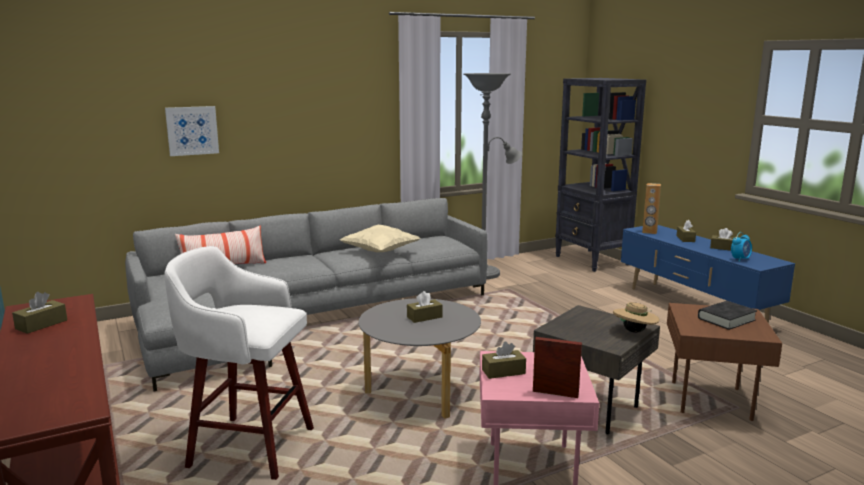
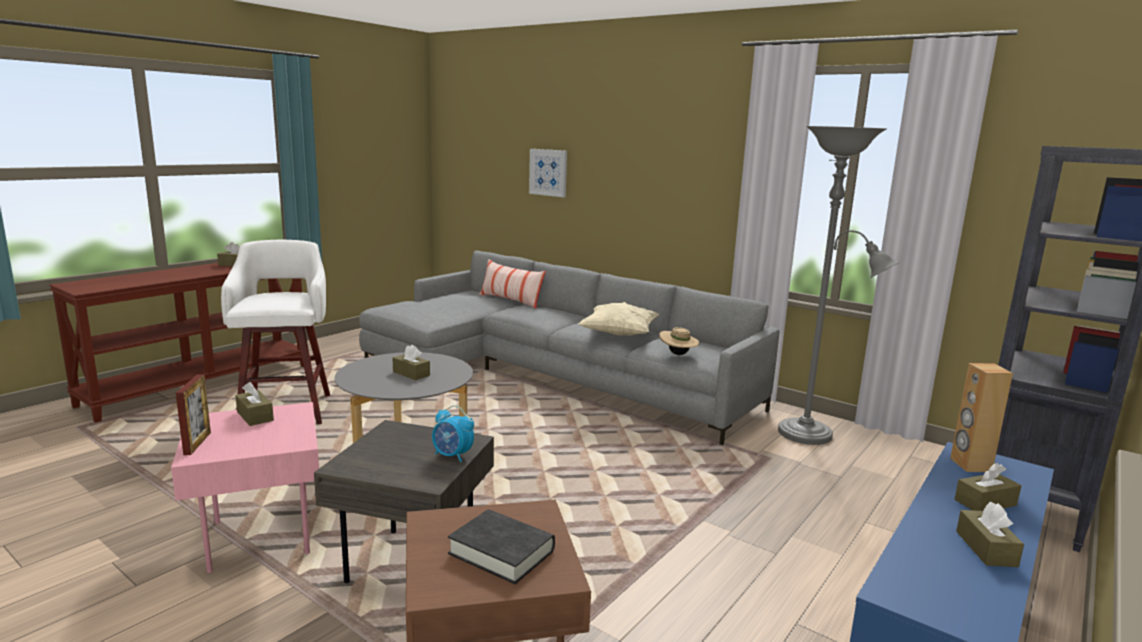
camera: 65 degrees right, 0 degrees up
(634, 331) = (403, 477): beige hat -> beige hat (678, 354)
(740, 259) = (917, 570): alarm clock -> alarm clock (452, 456)

